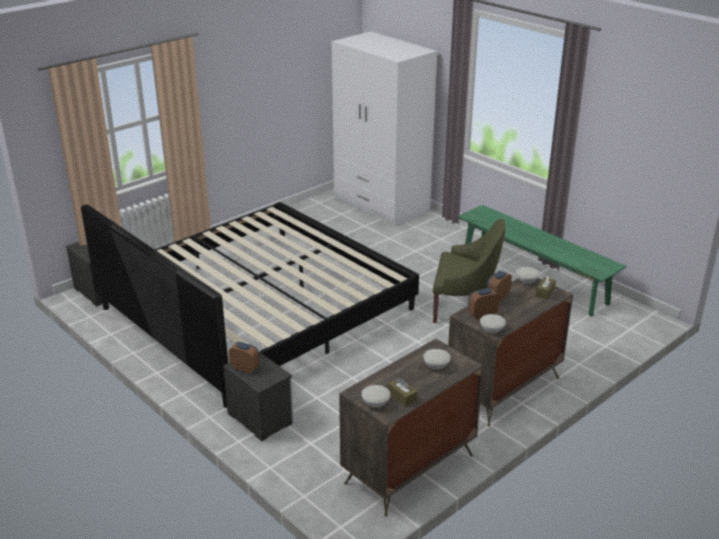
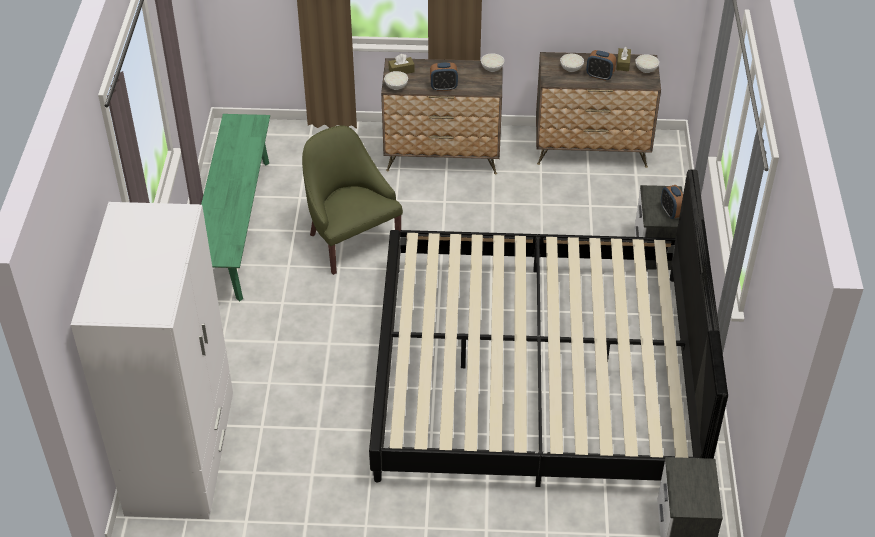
camera: 135 degrees left, 15 degrees up
(482, 315) = (479, 82): alarm clock -> alarm clock (600, 76)

